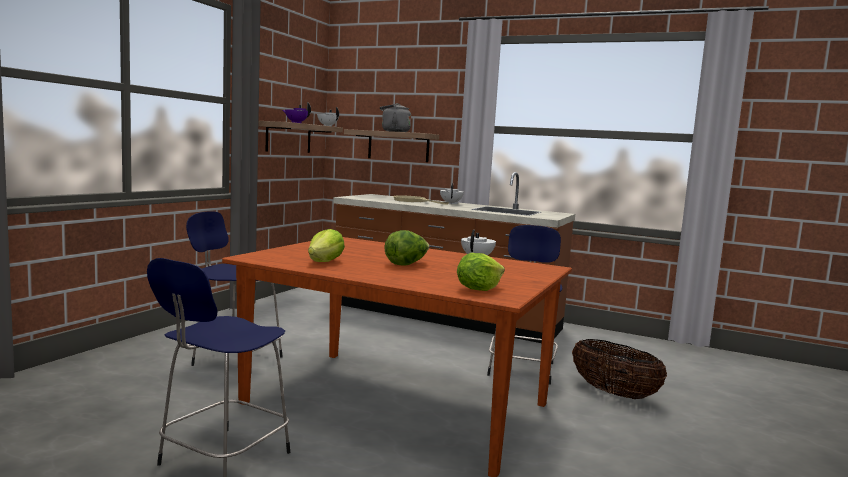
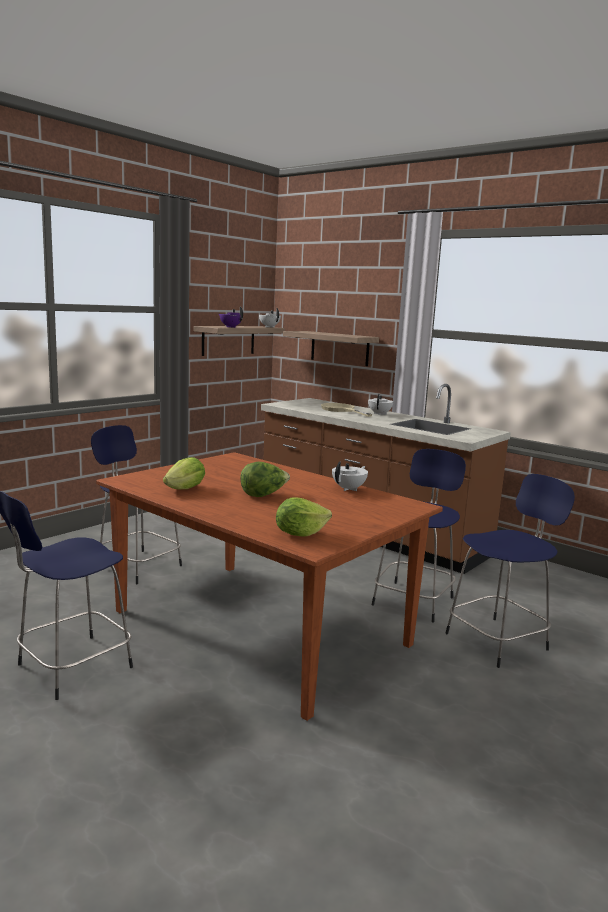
camera: 15 degrees right, 5 degrees up
(393, 131) = (332, 333): grey kettle -> none
(614, 393) = (499, 641): basket -> blue stool

